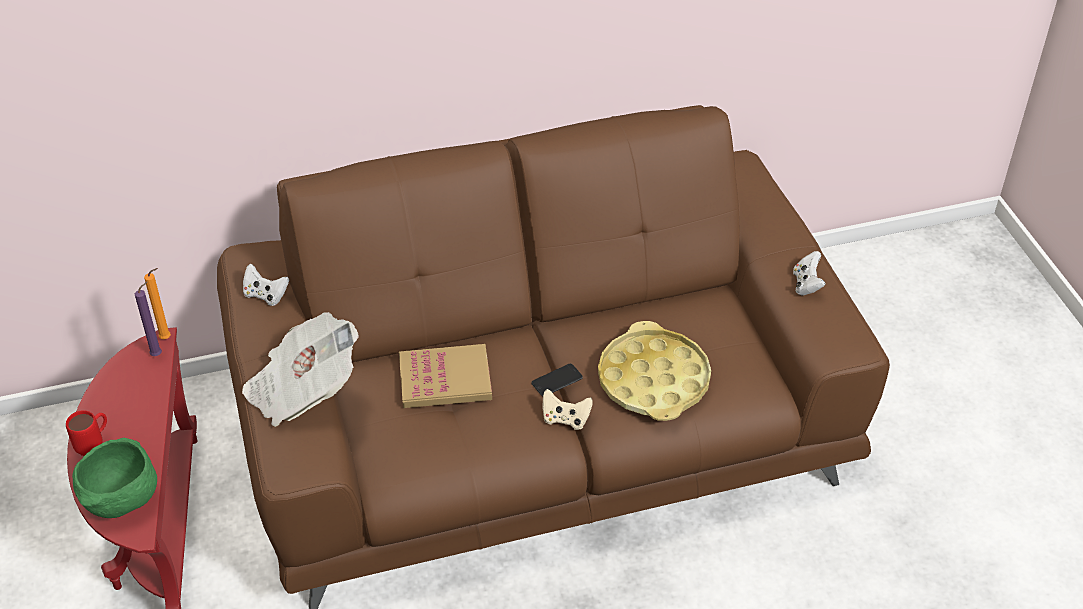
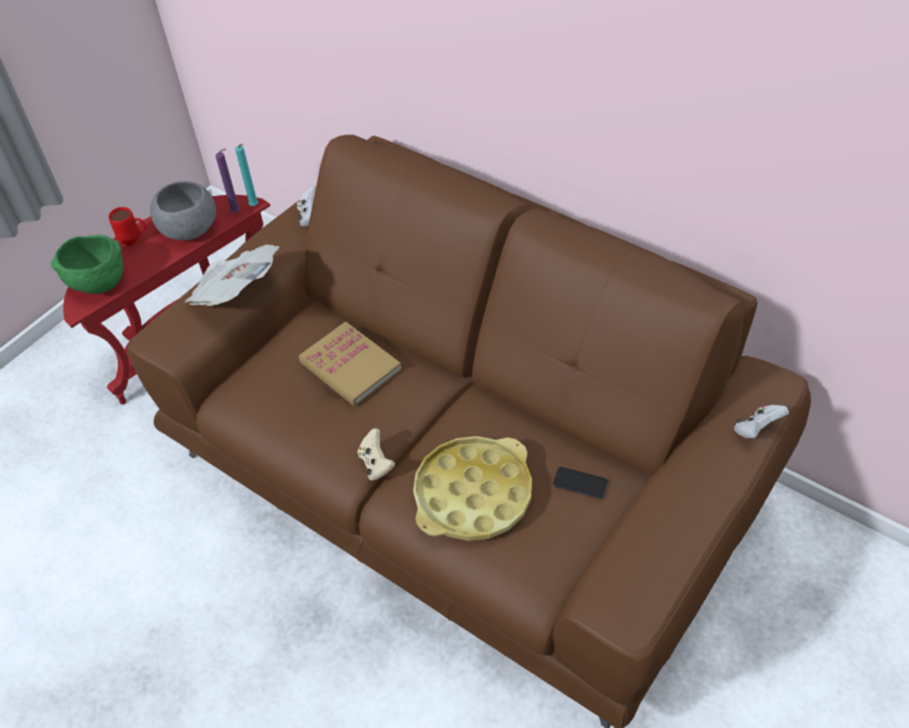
camera: 55 degrees right, 5 degrees up
(135, 398) = (190, 229): none -> grey bowl
(167, 338) = (255, 206): orange candle -> turquoise candle
(557, 380) = (413, 432): phone -> phone (580, 483)
(806, 284) = (669, 529): white game controller -> white game controller (756, 430)

